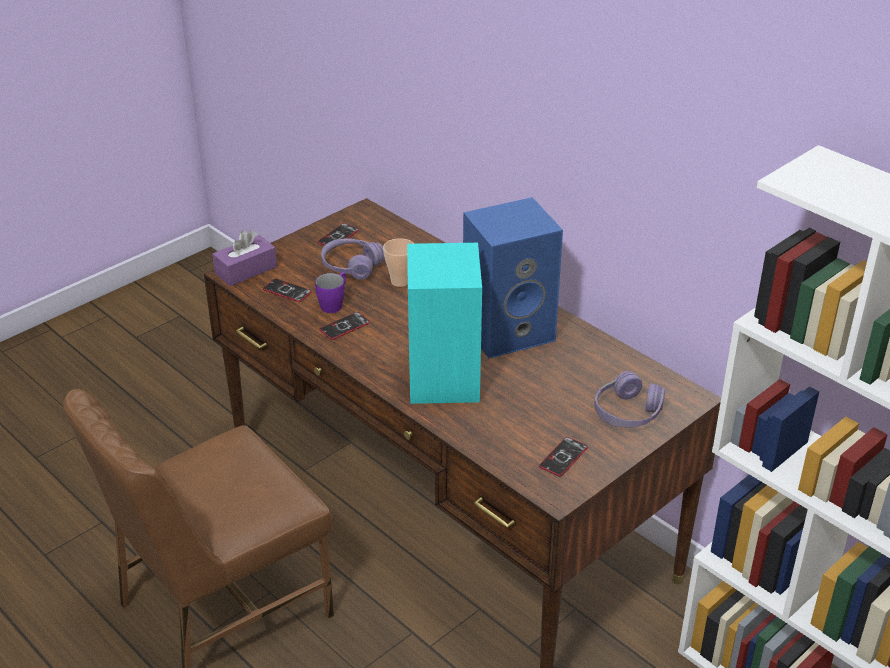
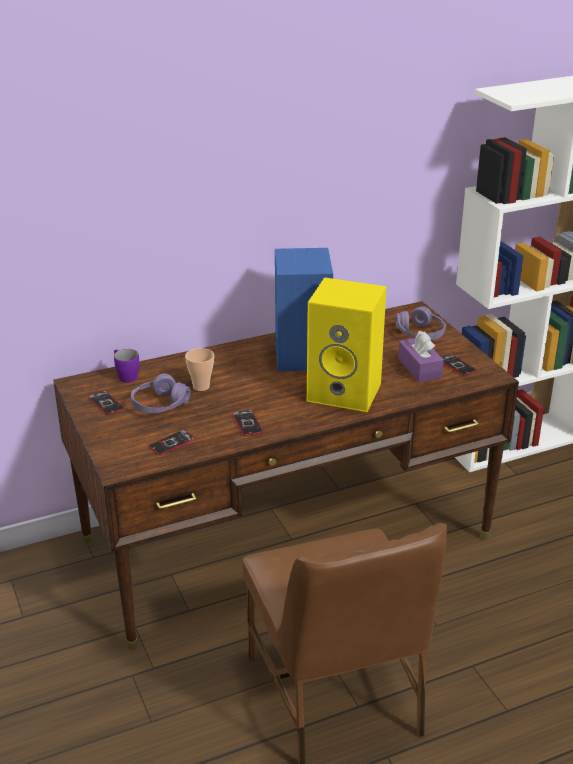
camera: 70 degrees left, 5 degrees down
(246, 270) = (119, 460): purple tissue box -> purple tissue box (419, 368)
(334, 304) = (210, 423): purple mug -> purple mug (125, 376)
(446, 379) = (346, 392): turquoise speaker -> yellow speaker

